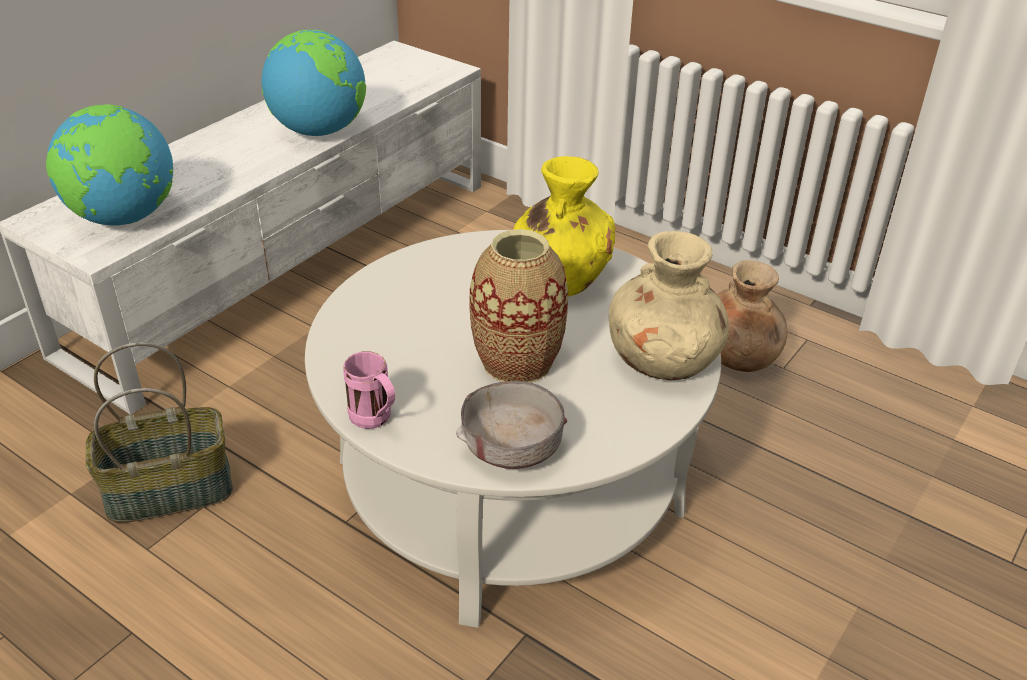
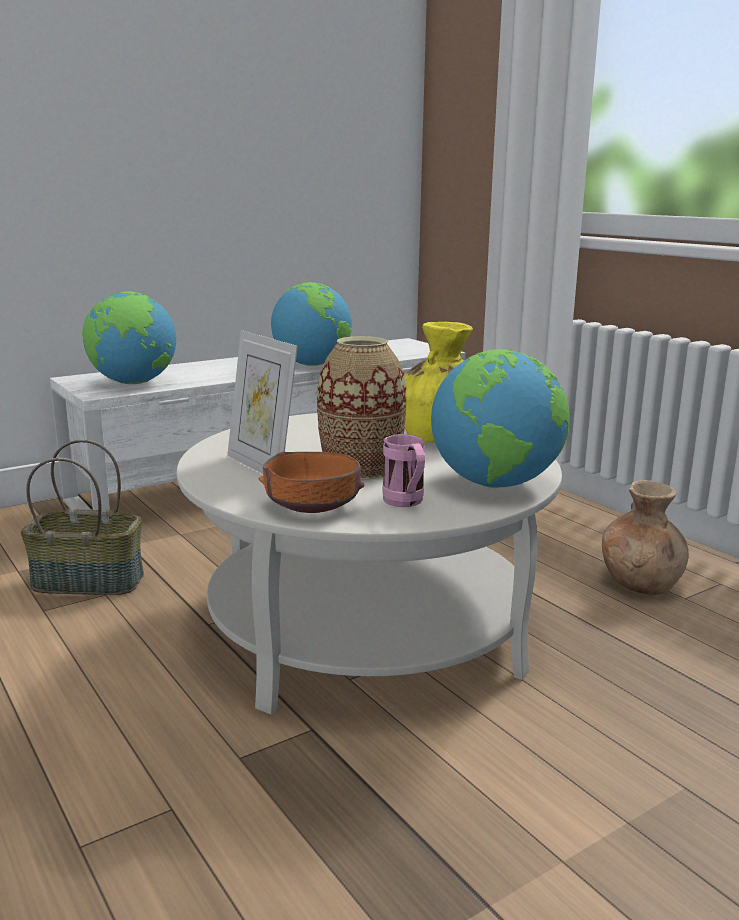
camera: 20 degrees right, 20 degrees down
(375, 421) = (211, 479): pink mug -> pink mug (406, 503)
(411, 381) = (262, 466): none -> picture frame
(513, 447) = (312, 507): grey bowl -> orange bowl
(663, 361) = (496, 484): beige vase -> globe

